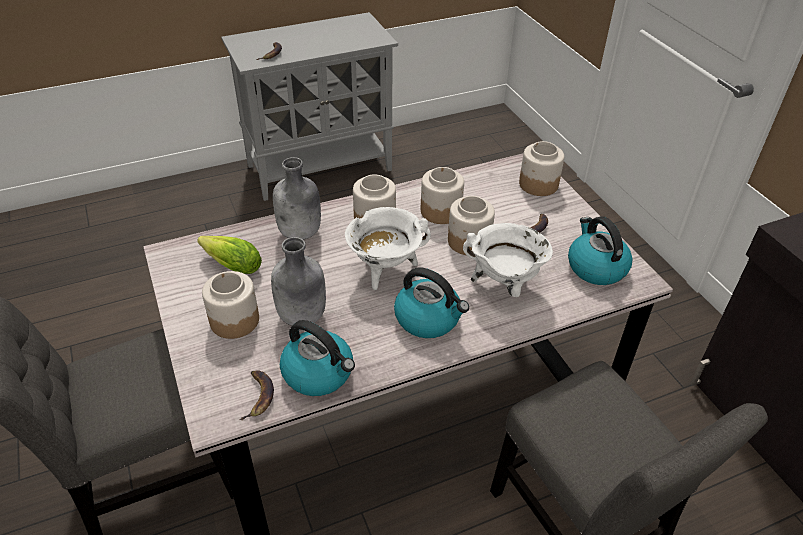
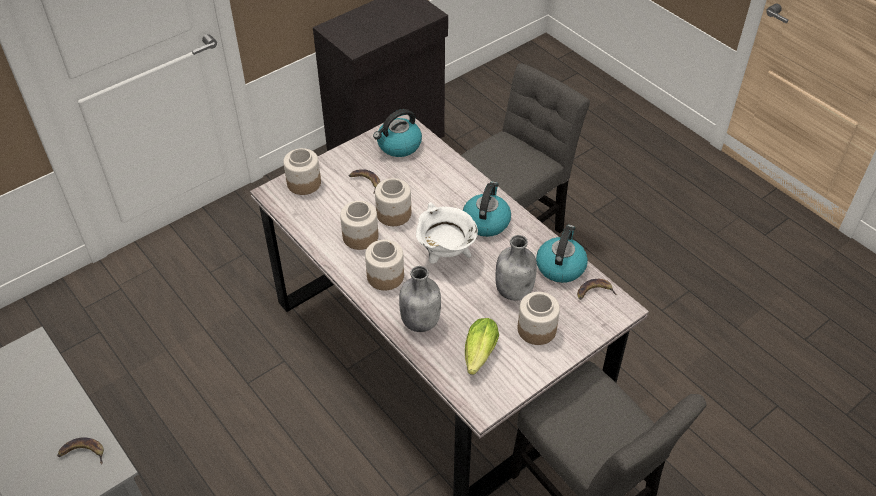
camera: 105 degrees left, 5 degrees up
(504, 285) = (435, 188): white cooking pot -> none

